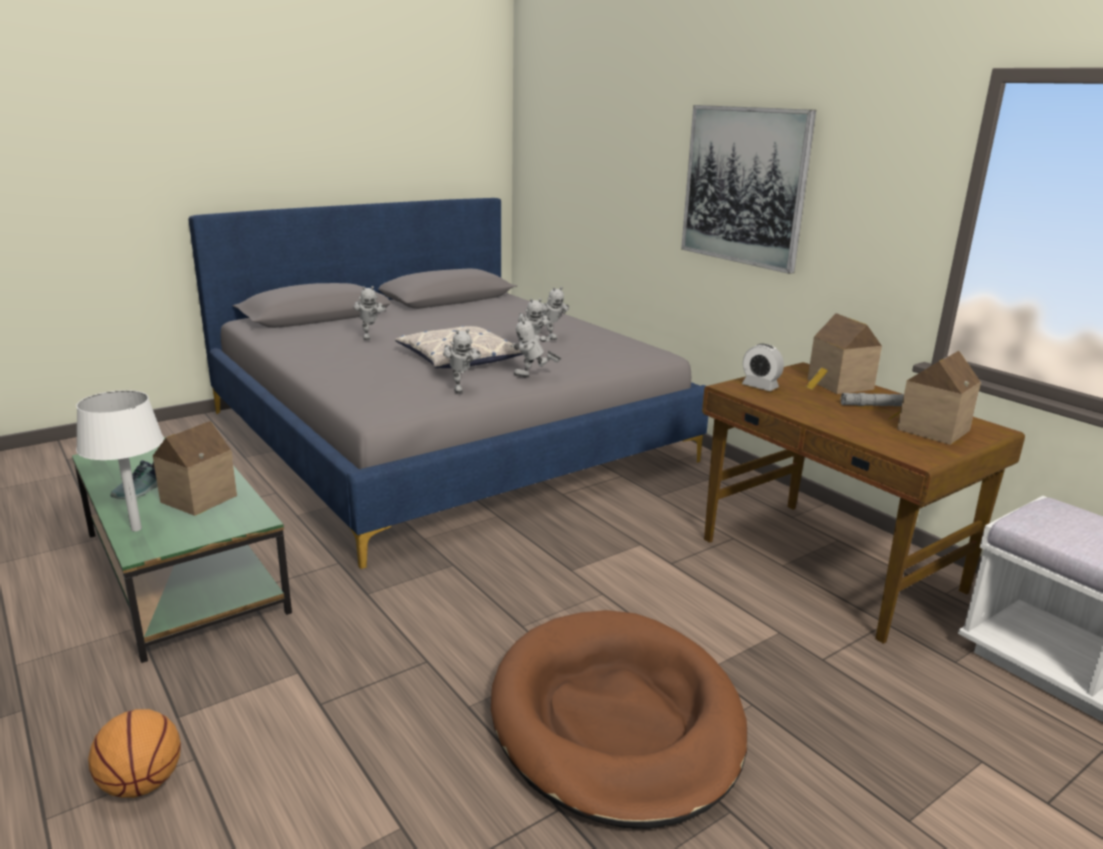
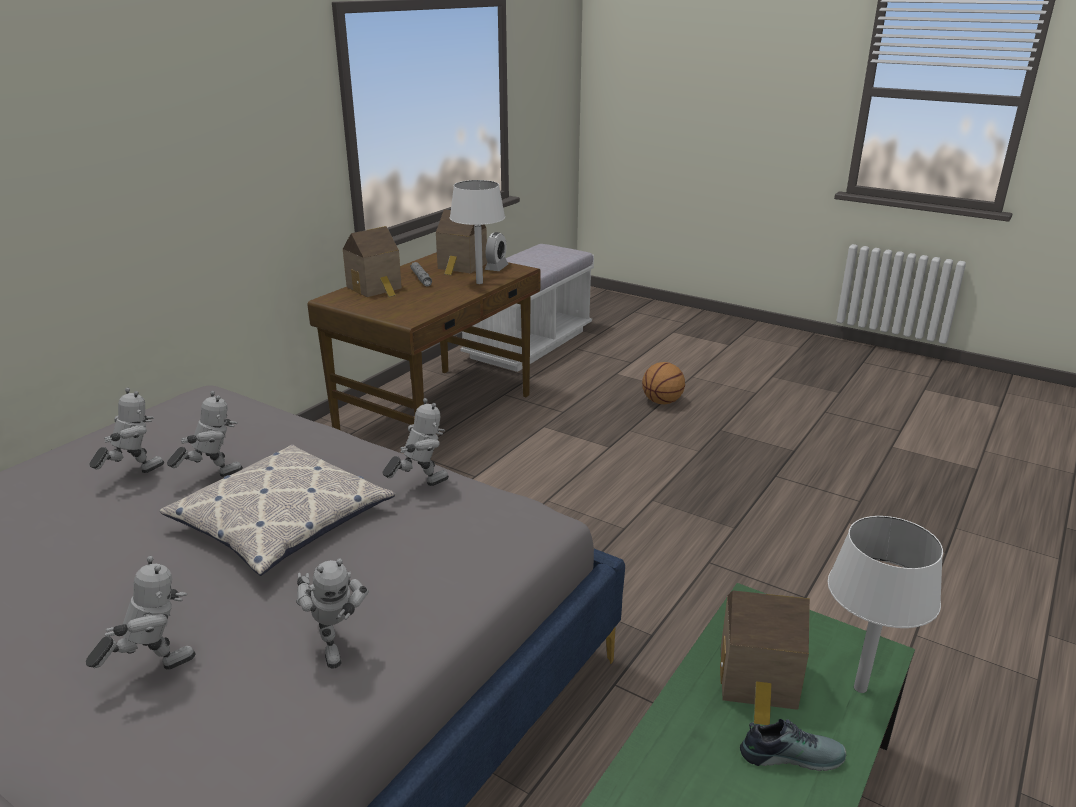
camera: 110 degrees left, 5 degrees up
(143, 784) = (961, 647): basketball -> basketball (662, 402)
(533, 377) = (347, 449): toy robot -> toy robot (335, 644)
(616, 720) = (688, 470): brown dog bed -> none
(744, 186) = (134, 162): picture -> none
(760, 386) = (400, 310): alarm clock -> alarm clock (496, 268)
(853, 428) = (479, 283): none -> white table lamp

